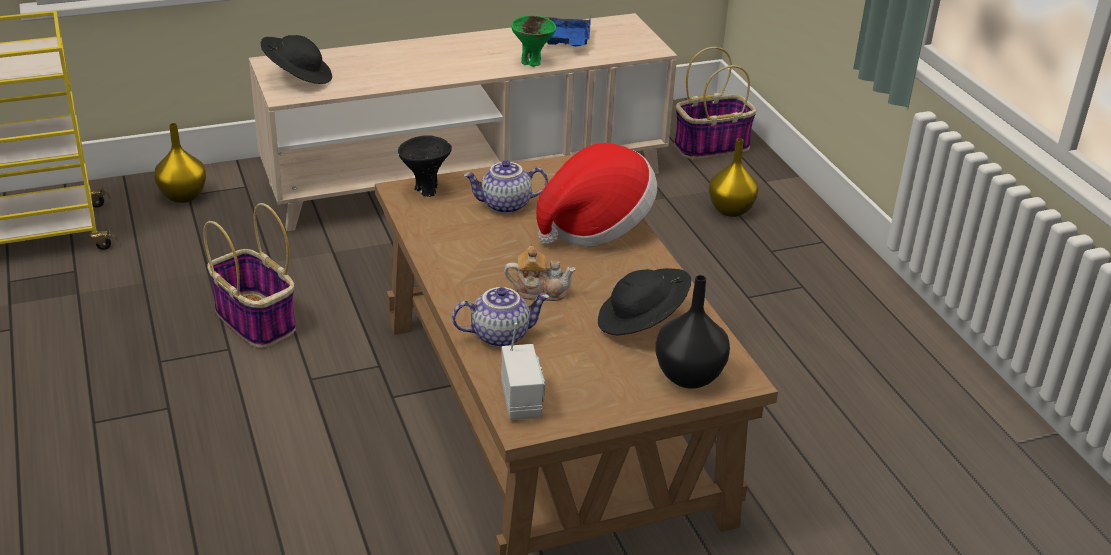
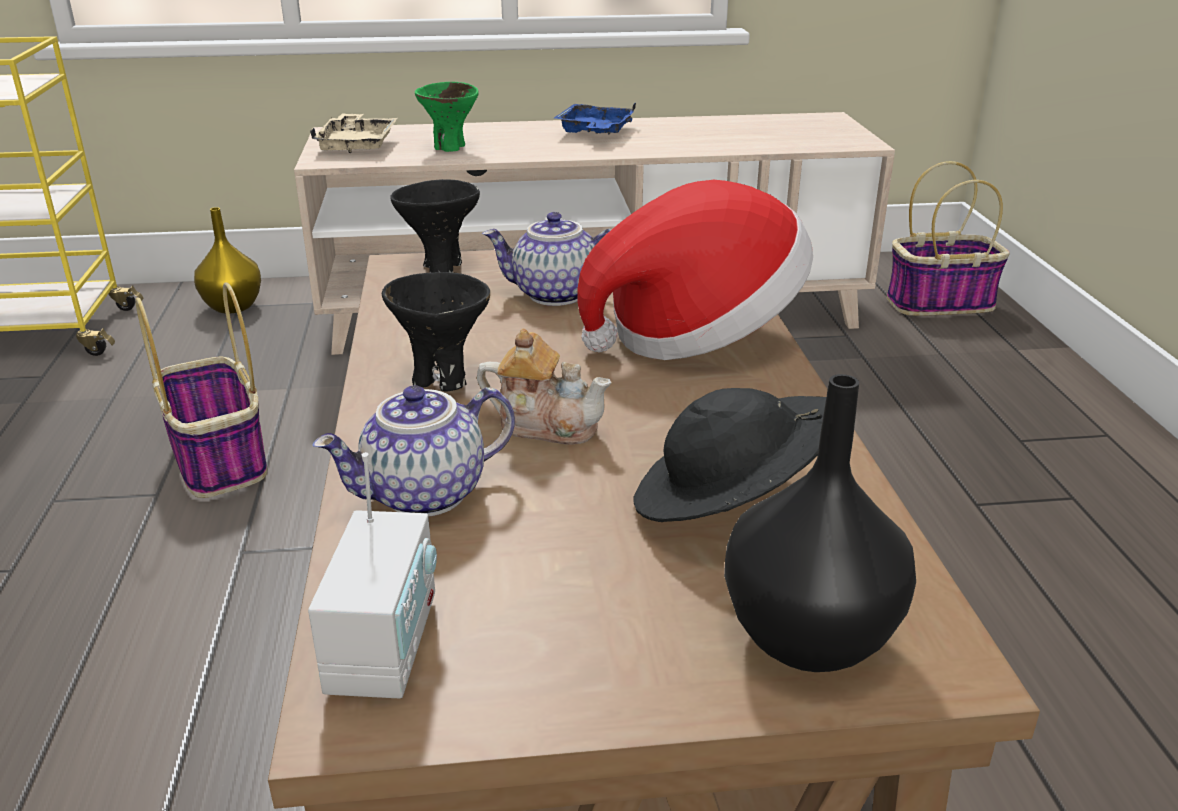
camera: 15 degrees right, 5 degrees down
(298, 77) = (358, 145): black hat -> beige tray
(472, 270) = (441, 380): none -> black bowl
(500, 335) = (425, 496): teapot -> teapot turned 150 degrees clockwise
(532, 62) = (681, 146): green bowl -> green bowl (450, 147)
(565, 41) = (737, 130): blue tray -> blue tray (595, 132)
(731, 210) = (961, 380): yellow vase -> none

